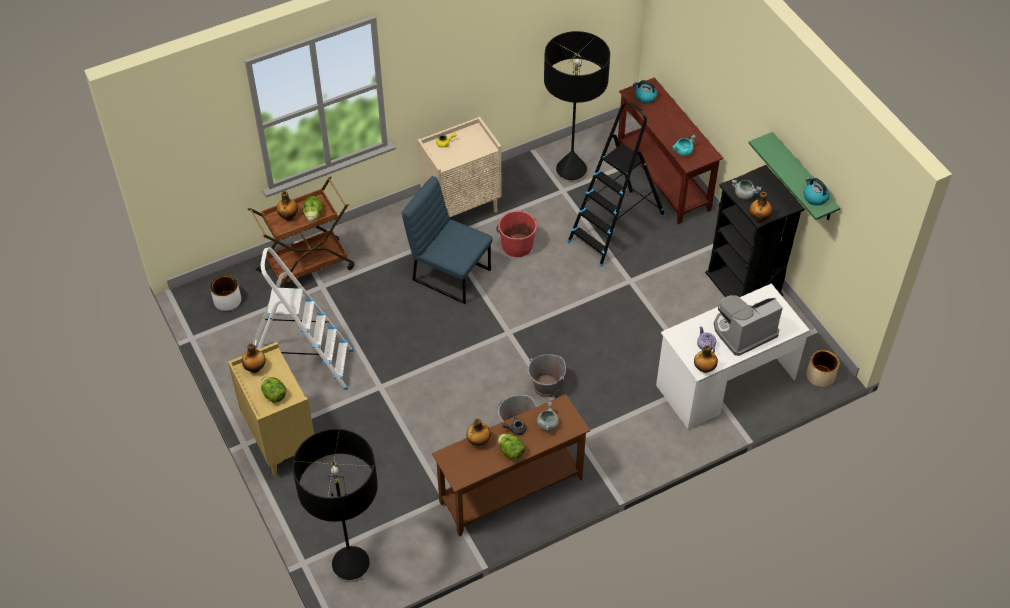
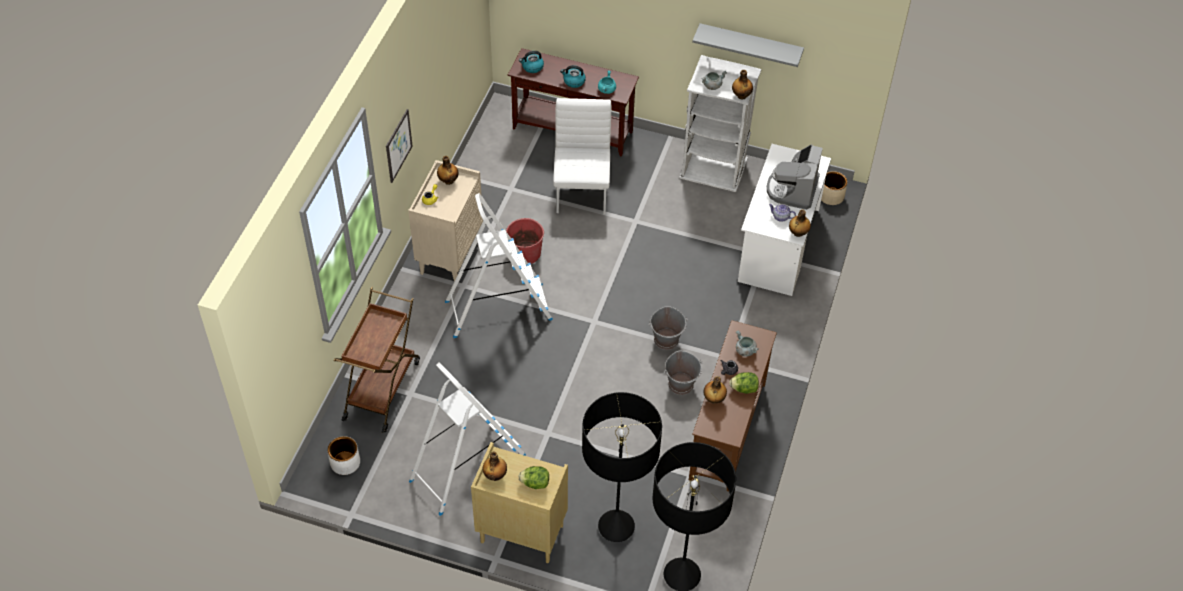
camera: 45 degrees left, 0 degrees up
(289, 216) = (366, 344): bottle -> bottle (448, 180)
(313, 215) = (385, 329): lettuce -> none
(434, 79) = (398, 145): none -> picture
(450, 273) = (499, 310): blue chair -> white step ladder
(571, 171) = (500, 170): black floor lamp -> black floor lamp (616, 528)
(616, 228) = (582, 190): black step ladder -> white chair
(744, 284) = (714, 168): black bookcase -> white bookcase
(803, 178) = (750, 45): green shelf -> grey shelf
(815, 197) = (780, 51): kettle -> kettle (573, 81)

